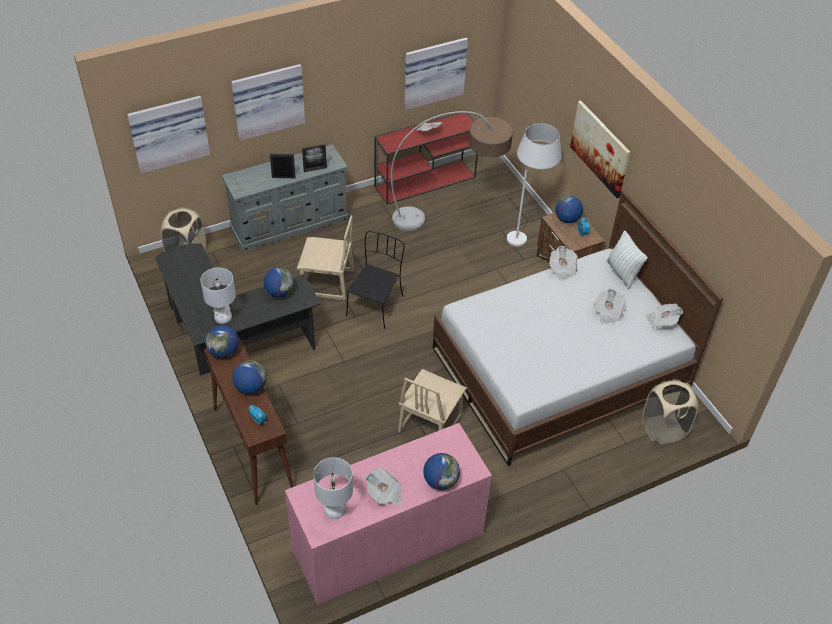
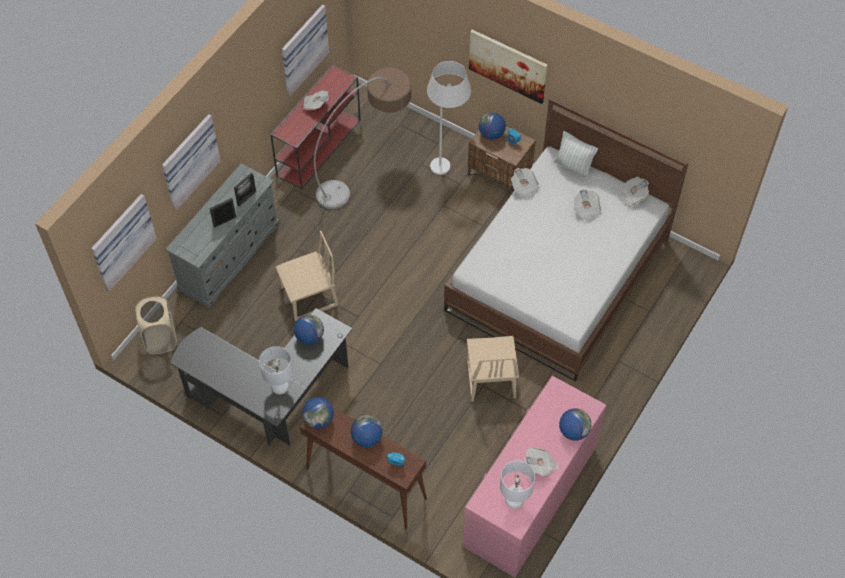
camera: 30 degrees left, 10 degrees up
(375, 305) = (367, 296): black chair -> none
(663, 429) = (669, 283): beige laundry basket -> none

